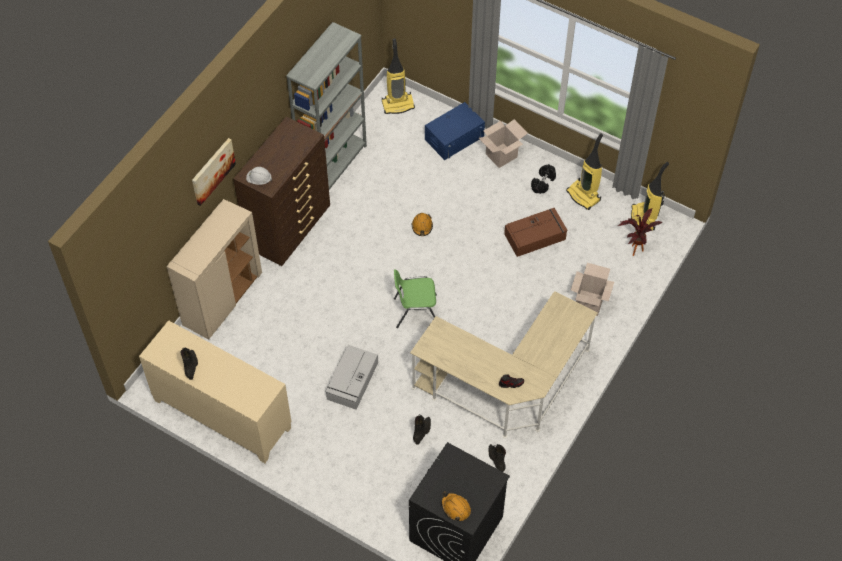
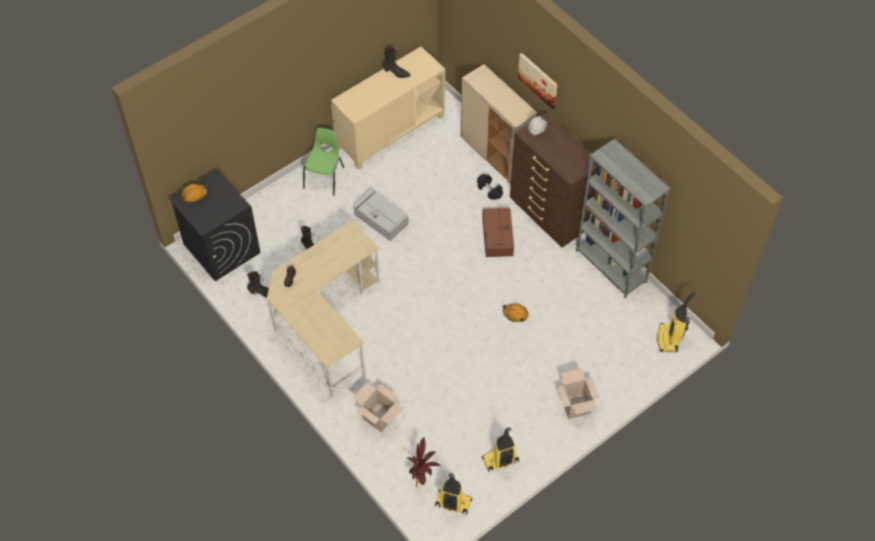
camera: 110 degrees right, 0 degrees up
(415, 311) = (428, 281): green chair -> green chair (324, 177)
(454, 138) = (611, 373): blue storage box -> none
(535, 236) = (469, 401): brown storage box -> brown storage box (497, 237)
(543, 183) = (528, 430): black dumbbell -> black dumbbell (489, 190)

